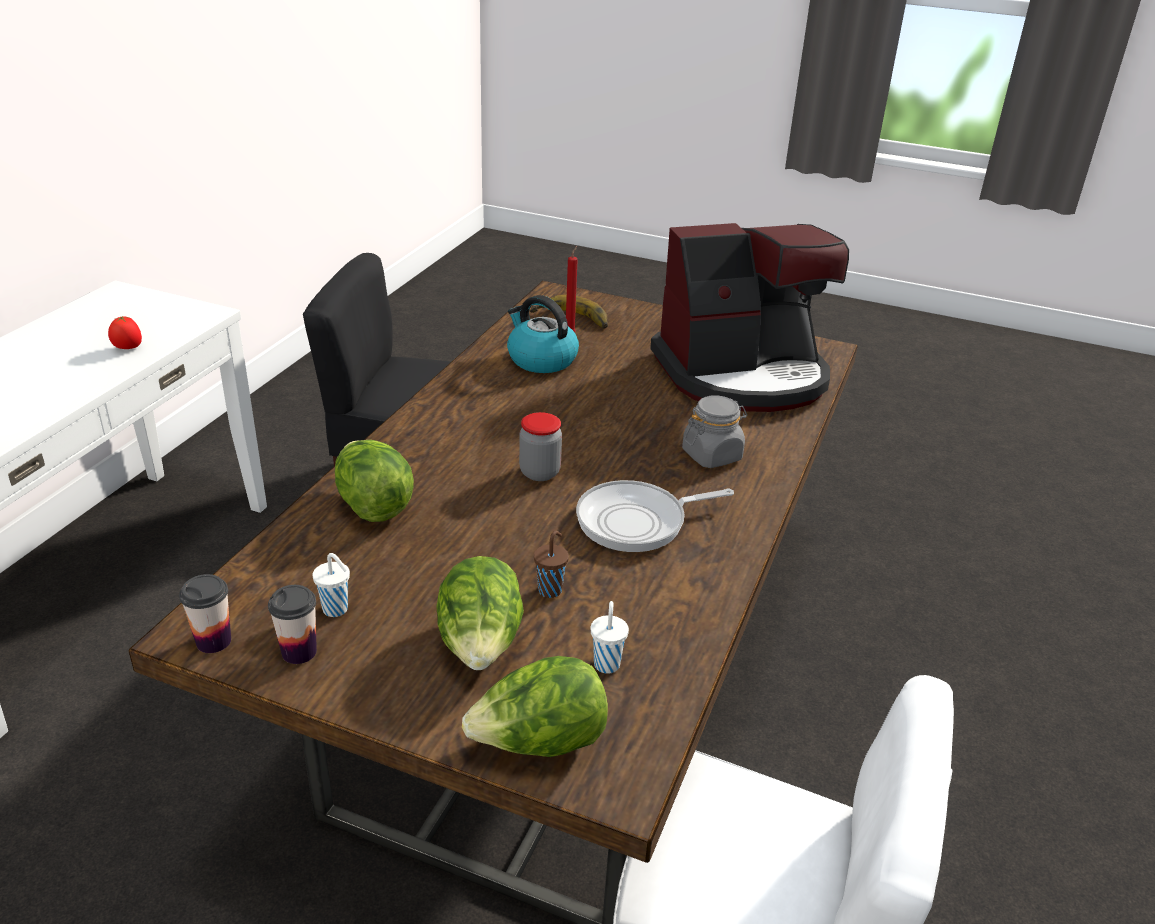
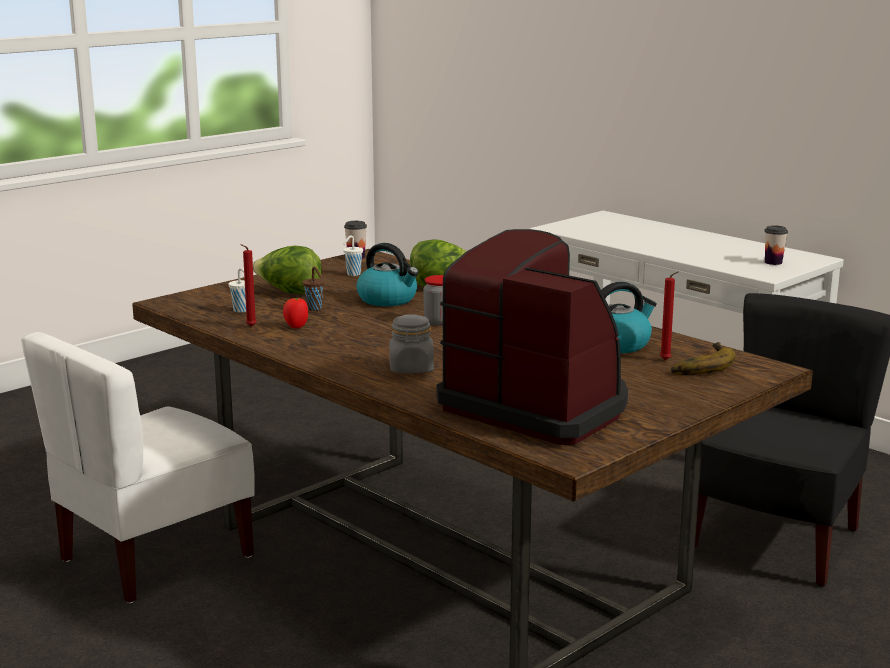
camera: 115 degrees right, 15 degrees down
(127, 348) = (709, 258): tomato -> tomato (296, 326)
(299, 652) = (329, 267): cup -> cup (773, 262)
(465, 535) = (388, 299): none -> kettle
(539, 744) = (210, 294): lettuce -> none
(637, 522) = (353, 335): frying pan -> none
(674, 624) = (249, 327): none -> red candle
(743, 375) = (537, 406): coffee machine -> coffee machine turned 120 degrees clockwise

